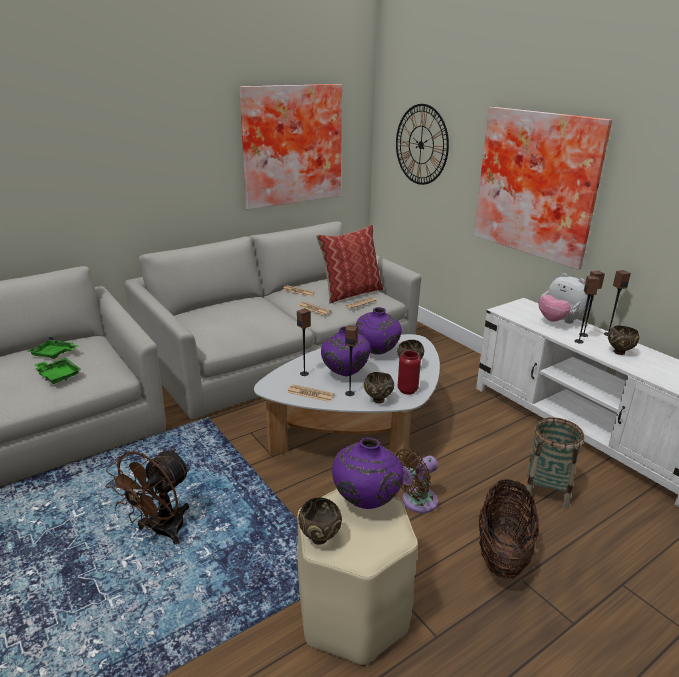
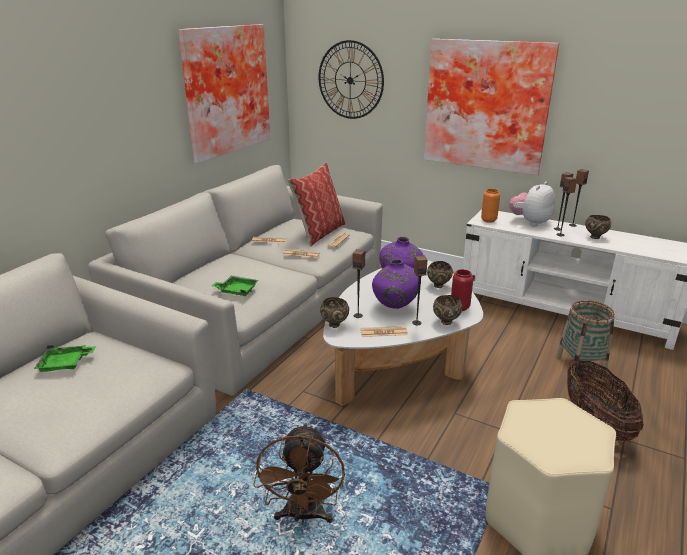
camera: 25 degrees left, 0 degrees up
(58, 375) = (98, 386): green tray -> green tray (236, 290)
(320, 539) = (546, 453): brown bowl -> brown bowl (335, 325)
(365, 503) = (545, 410): purple vase -> none
(416, 502) = (500, 406): brown fan -> none
(514, 311) = (488, 220): none -> orange vase
(560, 321) = (530, 222): plush toy -> plush toy turned 105 degrees clockwise

